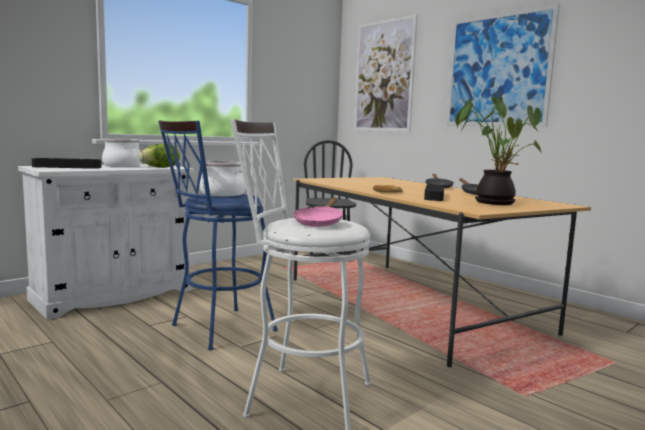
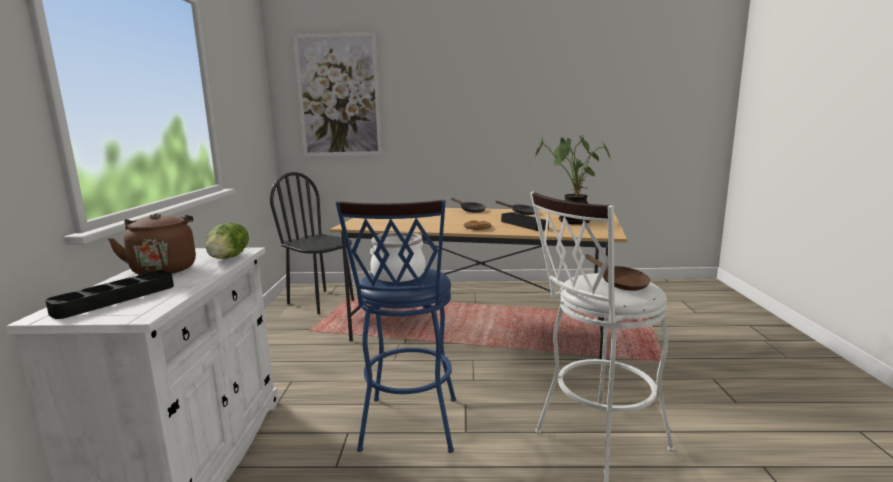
camera: 45 degrees left, 5 degrees up
(123, 166) = (164, 269): cooking pot -> brown kettle
(319, 222) = (620, 283): pink frying pan -> brown frying pan
(497, 70) = (472, 95): picture -> none

